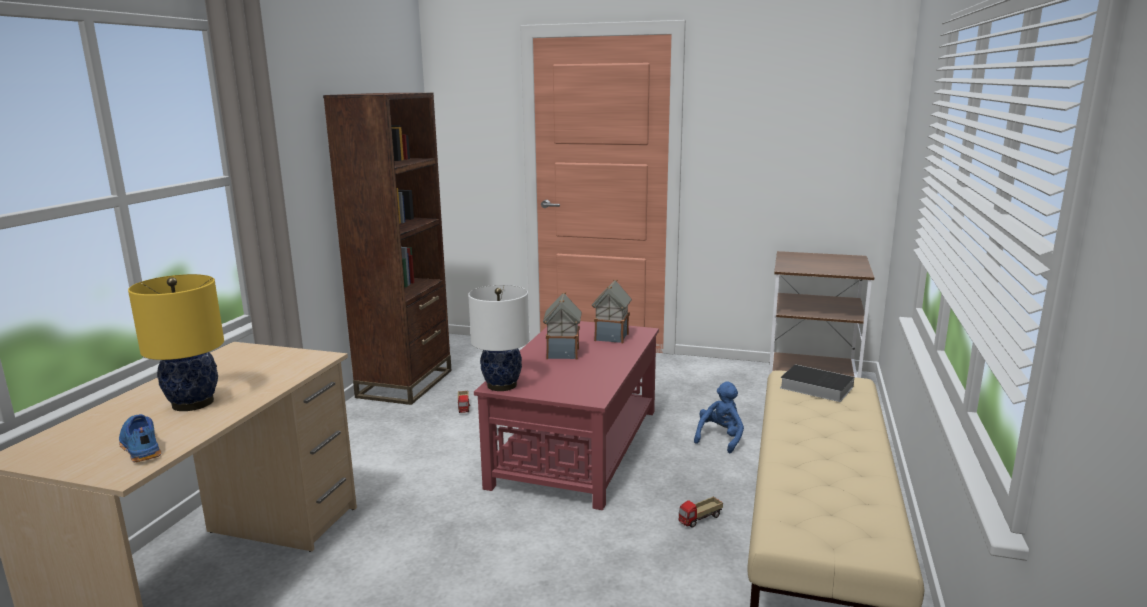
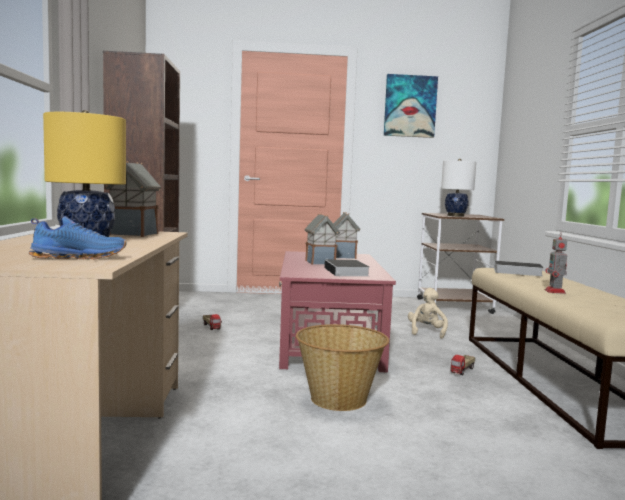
camera: 20 degrees left, 10 degrees down
(140, 447) = (79, 257): blue shoe -> blue shoe turned 135 degrees clockwise
(279, 363) = (133, 234): none -> toy house
(502, 385) = (298, 274): white table lamp -> white table lamp (455, 216)
(507, 550) = (339, 400): none -> basket
(567, 382) = (347, 272): none -> book
(720, 438) = (426, 332): blue plush toy -> beige plush toy
(762, 100) = (410, 106): none -> picture
(798, 450) = (555, 292): none -> toy robot

